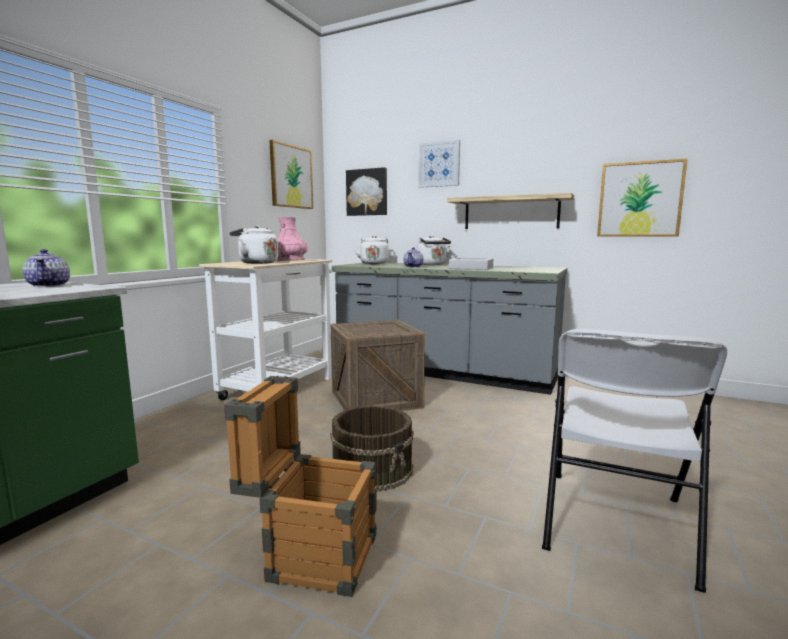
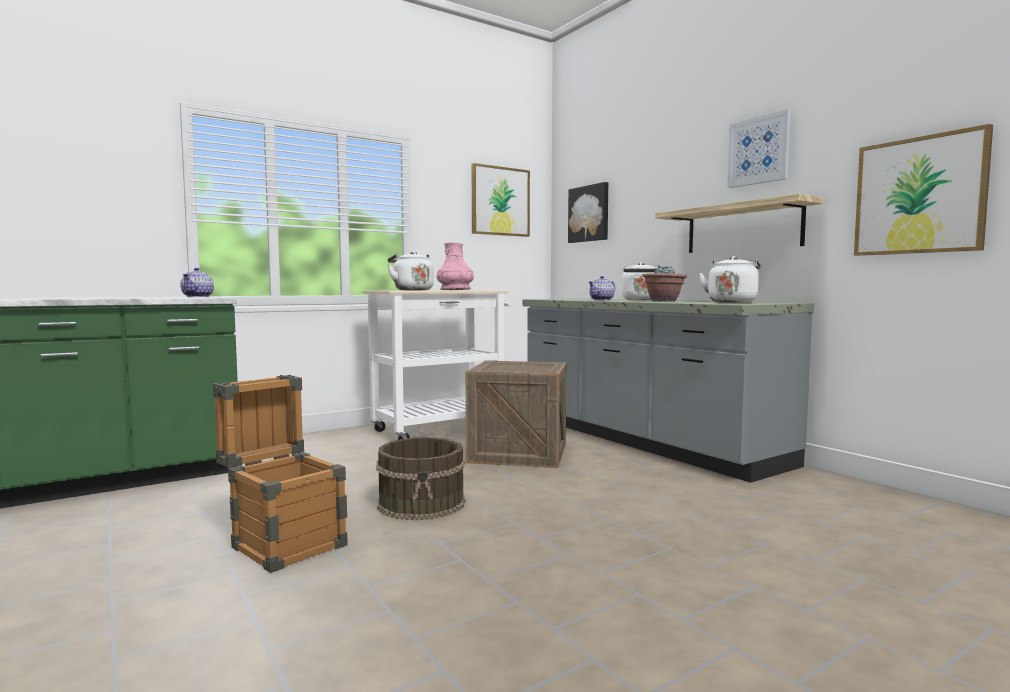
camera: 30 degrees right, 5 degrees down
(374, 263) = (581, 298): white kettle -> white kettle (732, 302)
(439, 164) = (661, 172): picture -> picture (759, 151)
(471, 268) = (664, 301): grey tray -> potted plant
(614, 523) = (591, 601): white chair -> none

